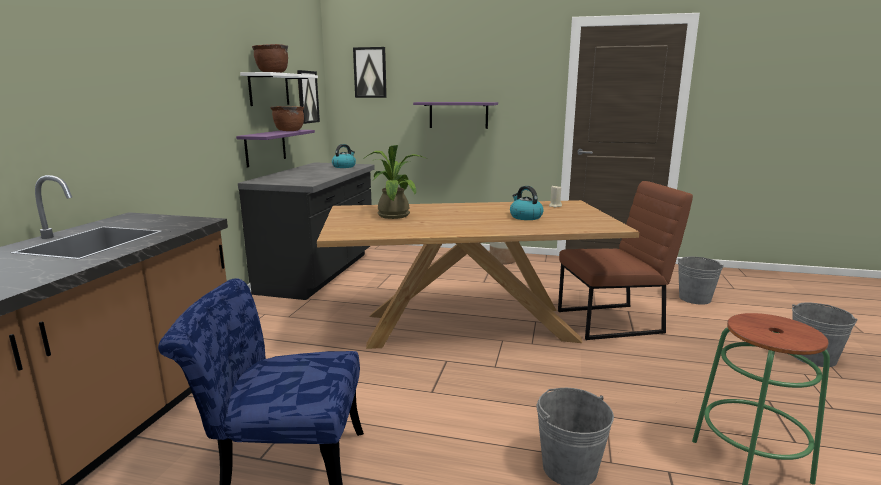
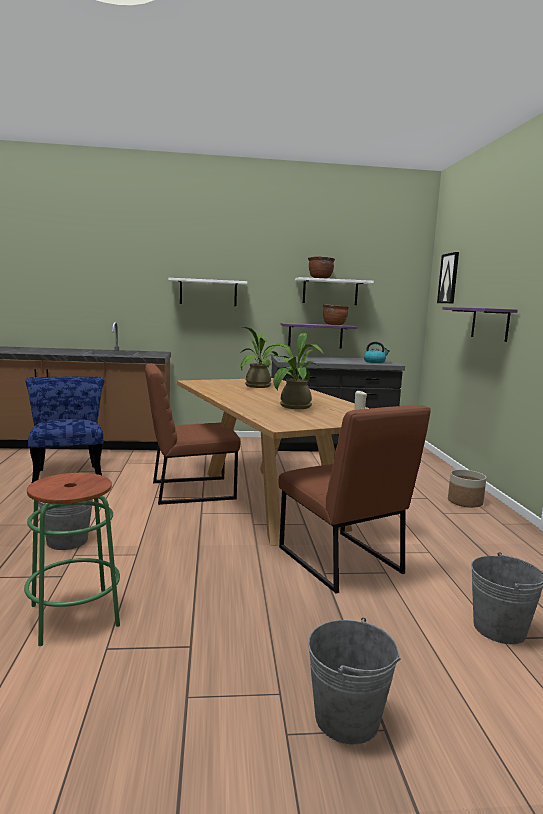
camera: 70 degrees right, 5 degrees down
(154, 99) = (208, 292): none -> white shelf
(307, 97) = (390, 300): picture -> none
(419, 366) = (190, 490): none -> brown chair
(525, 217) = (293, 407): kettle -> potted plant

